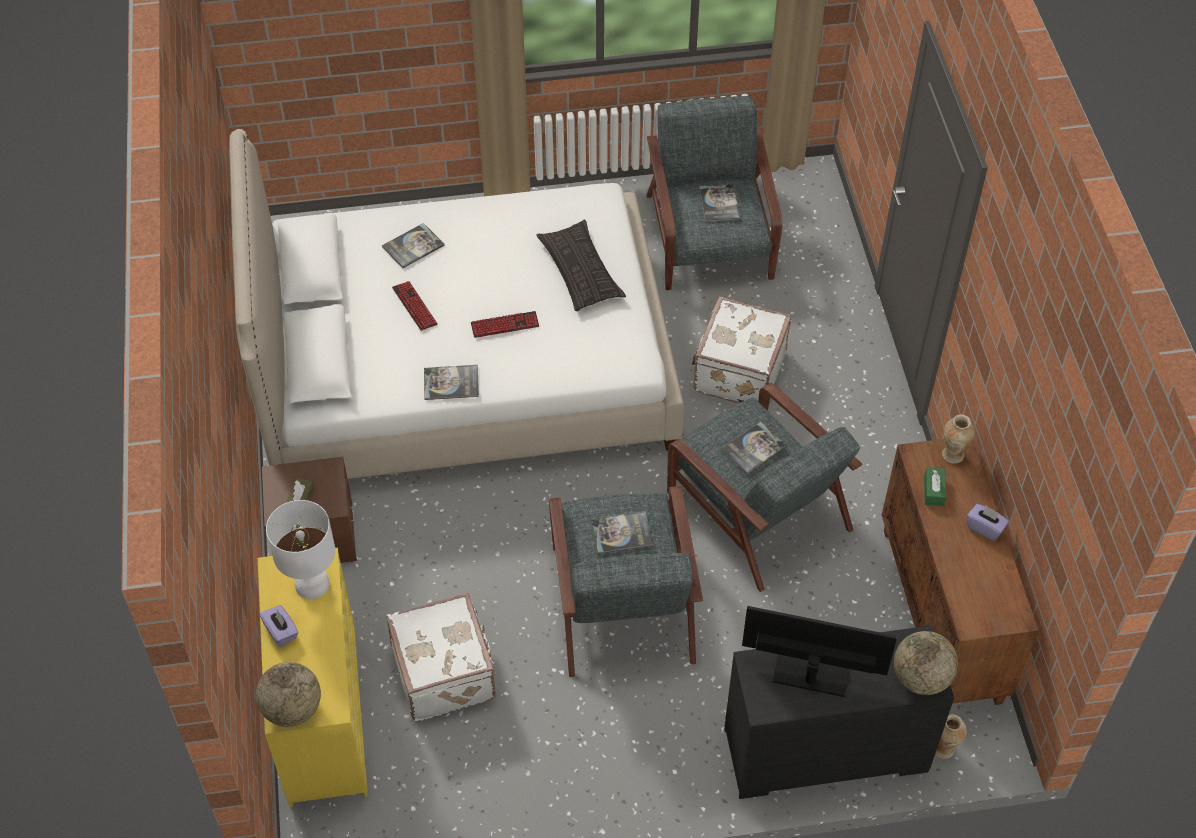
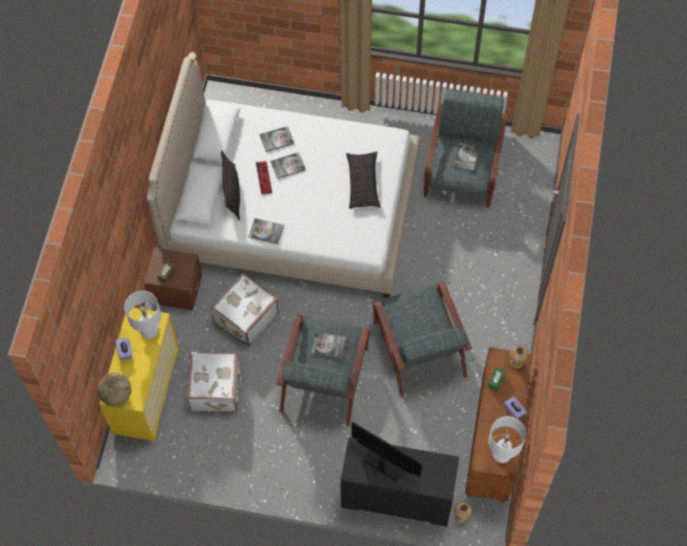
camera: 20 degrees right, 10 degrees up
(370, 341) = (232, 192): none -> pillow
(505, 325) = (308, 205): keyboard -> none
(737, 371) = (443, 260): white suitcase -> white suitcase (245, 317)
(753, 448) = (420, 318): book -> book (288, 166)
(921, 678) = (440, 483): globe -> none
(998, 598) = (502, 453): none -> white table lamp

